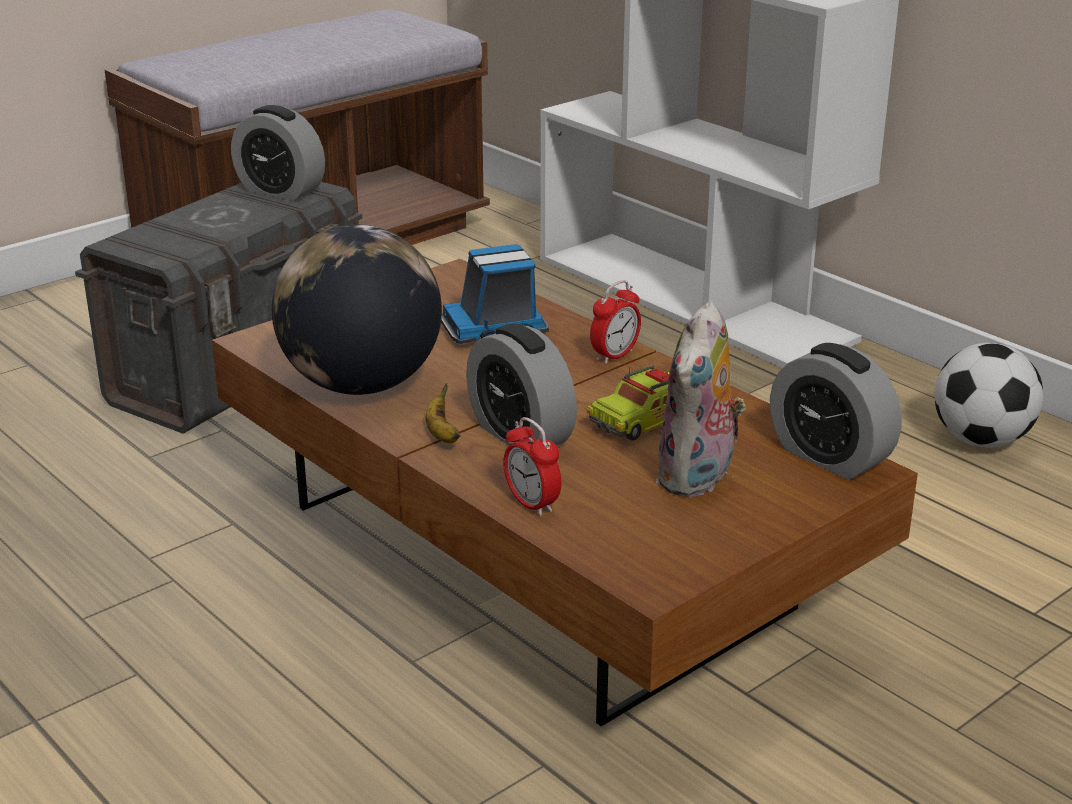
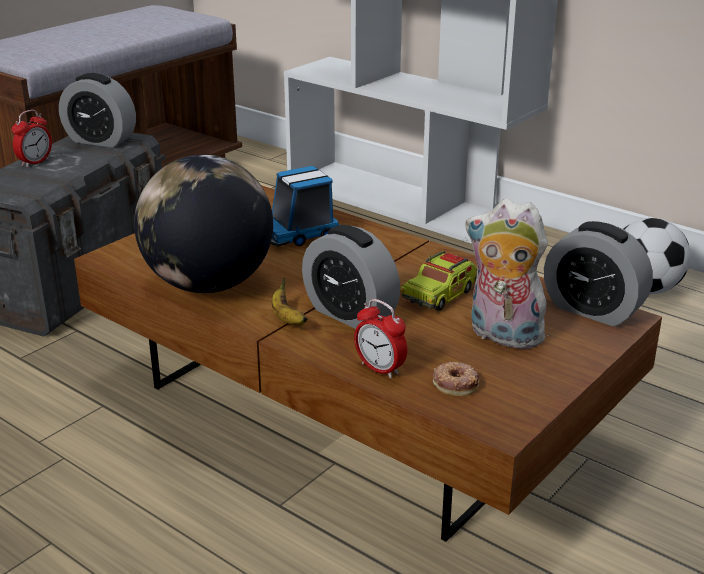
camera: 10 degrees left, 0 degrees up
(614, 356) = (399, 246): alarm clock -> alarm clock (35, 162)
(617, 529) = (455, 383): none -> donut
(698, 478) = (501, 336): plush toy -> plush toy turned 105 degrees clockwise

